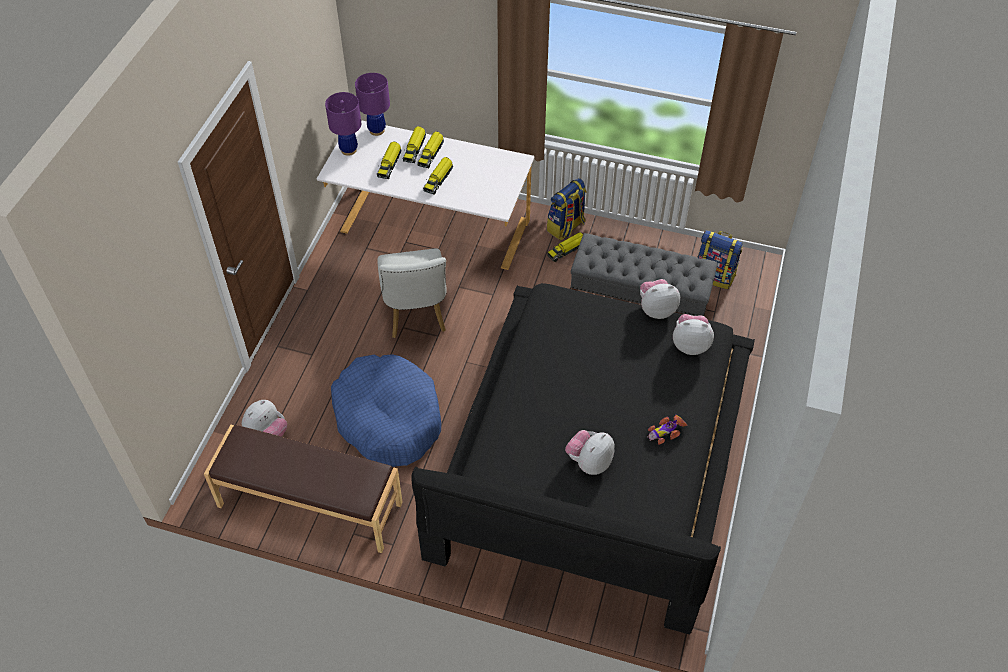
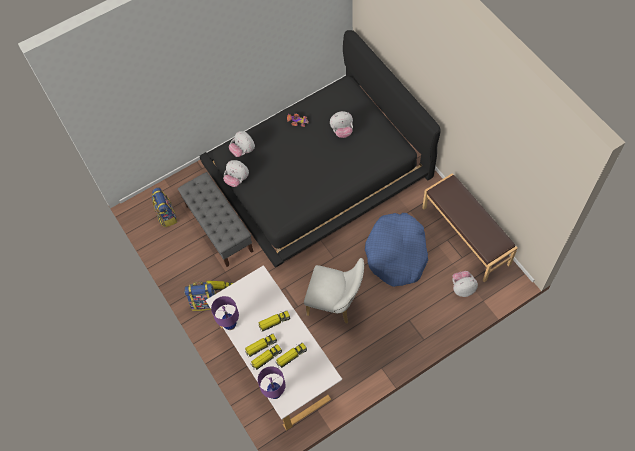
camera: 135 degrees left, 10 degrees up
(348, 150) = (305, 388): purple table lamp -> purple table lamp (230, 324)
(416, 316) = (336, 304): white chair -> white chair turned 75 degrees clockwise

